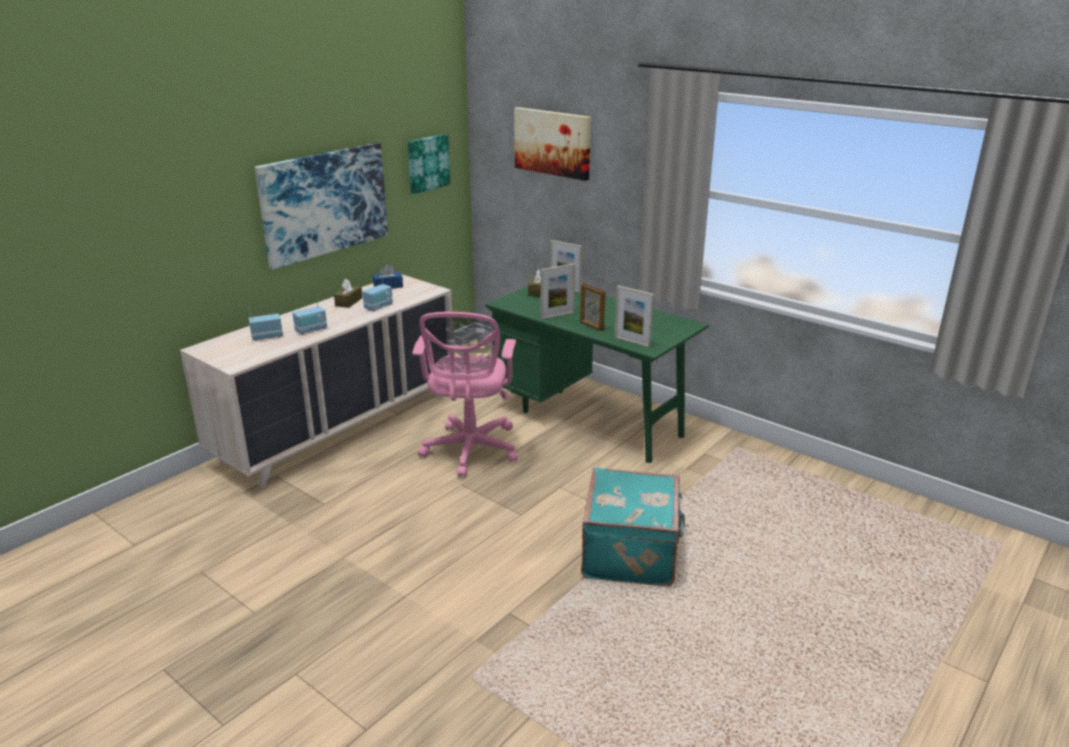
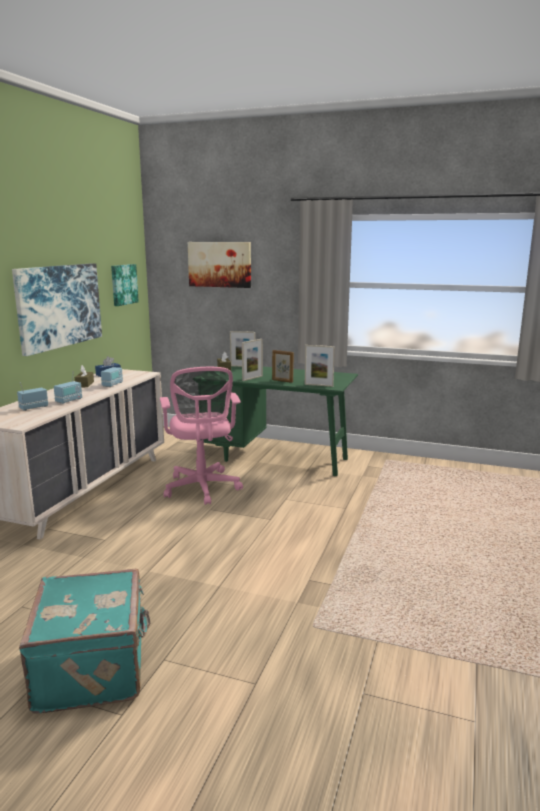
camera: 20 degrees left, 10 degrees down
(632, 553) = (367, 527): turquoise suitcase -> turquoise suitcase (94, 667)

